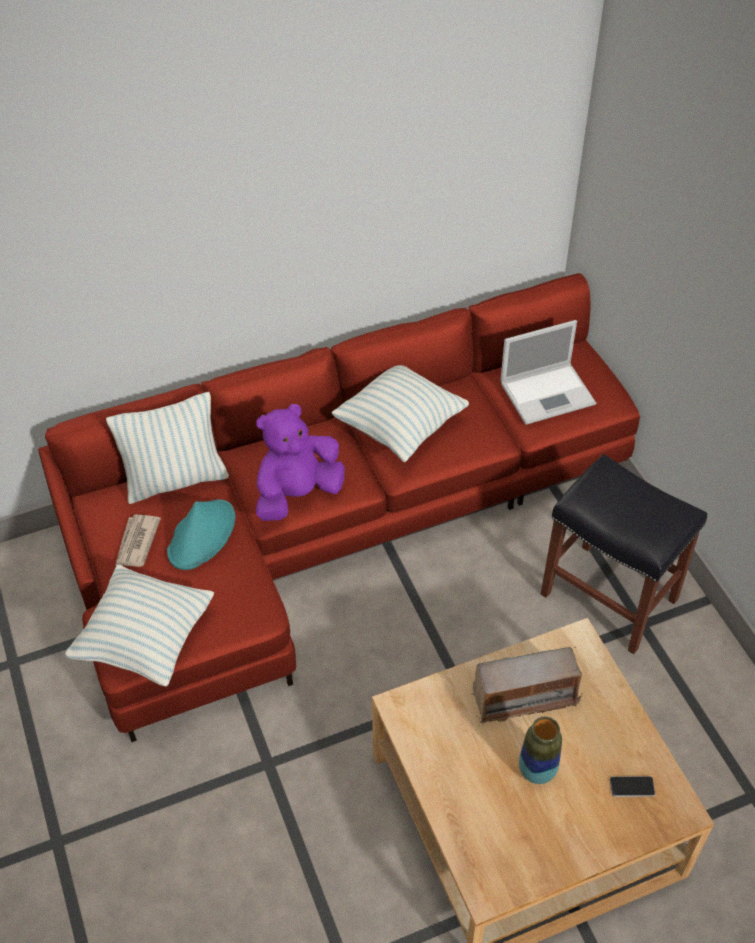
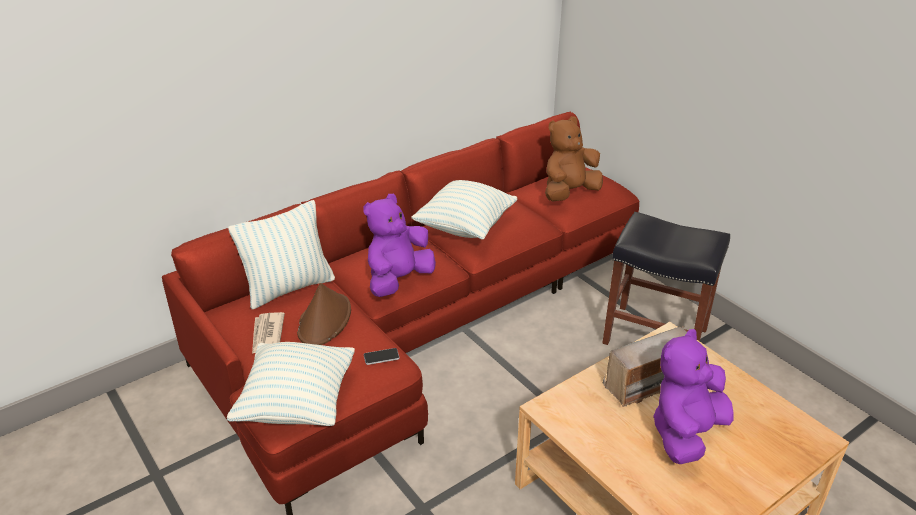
camera: 15 degrees left, 15 degrees down
(202, 535) = (324, 320): turquoise hat -> brown hat
(537, 771) = (686, 433): vase -> purple plush toy
(549, 393) = (569, 193): laptop -> brown plush toy
(632, 787) = (769, 429): phone -> phone (381, 357)

